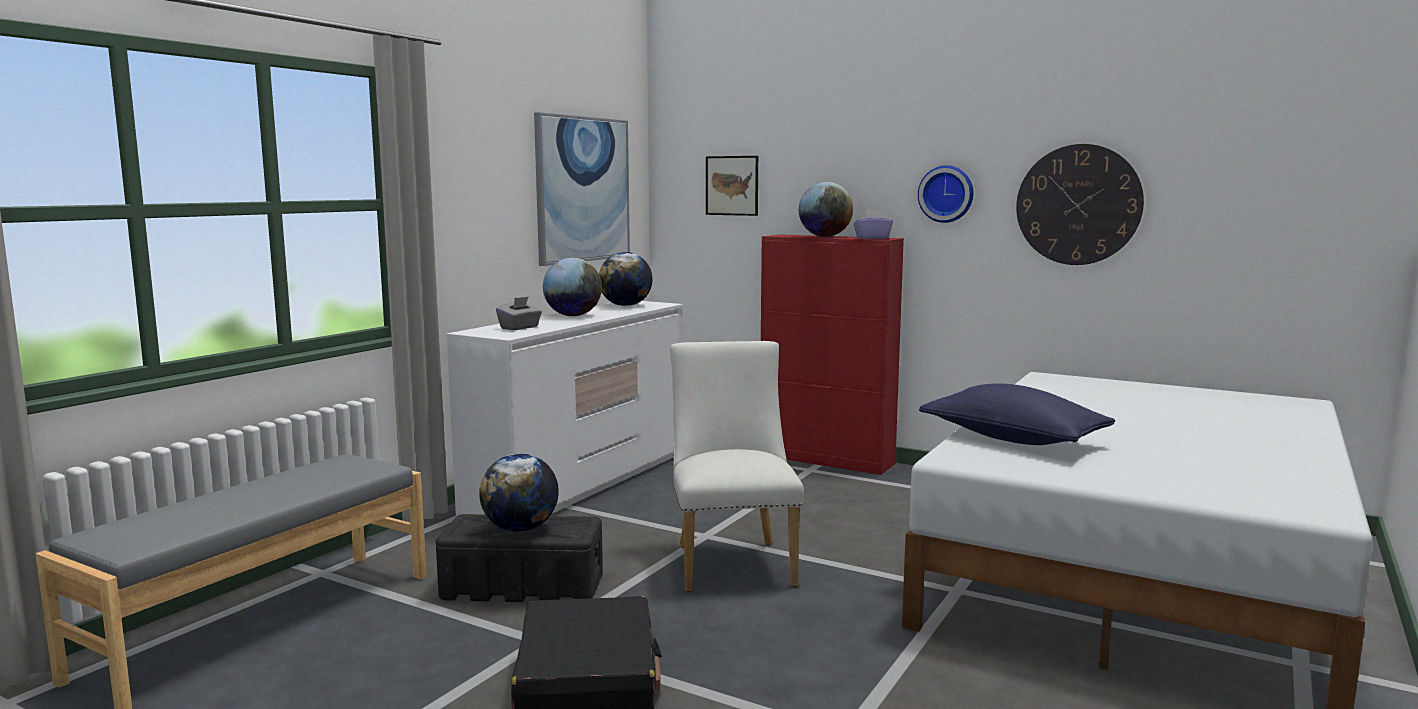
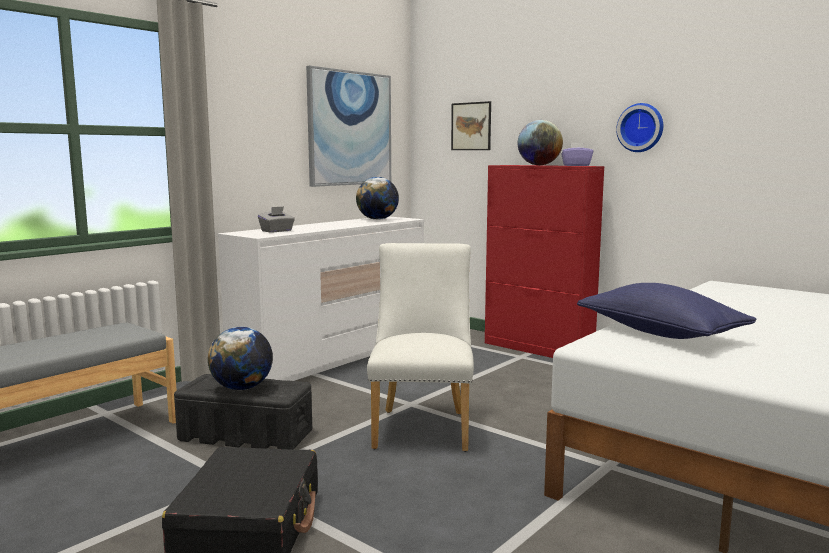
camera: 10 degrees right, 0 degrees up
(573, 316) = (328, 224): globe -> none
(1078, 205) = (755, 134): wall clock -> none

